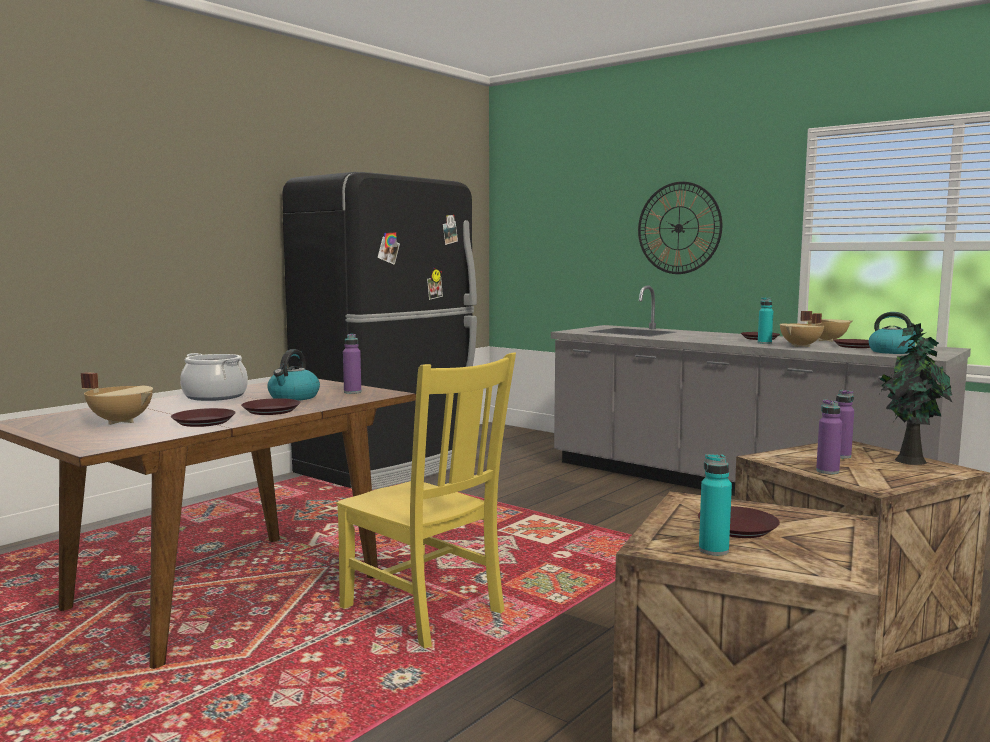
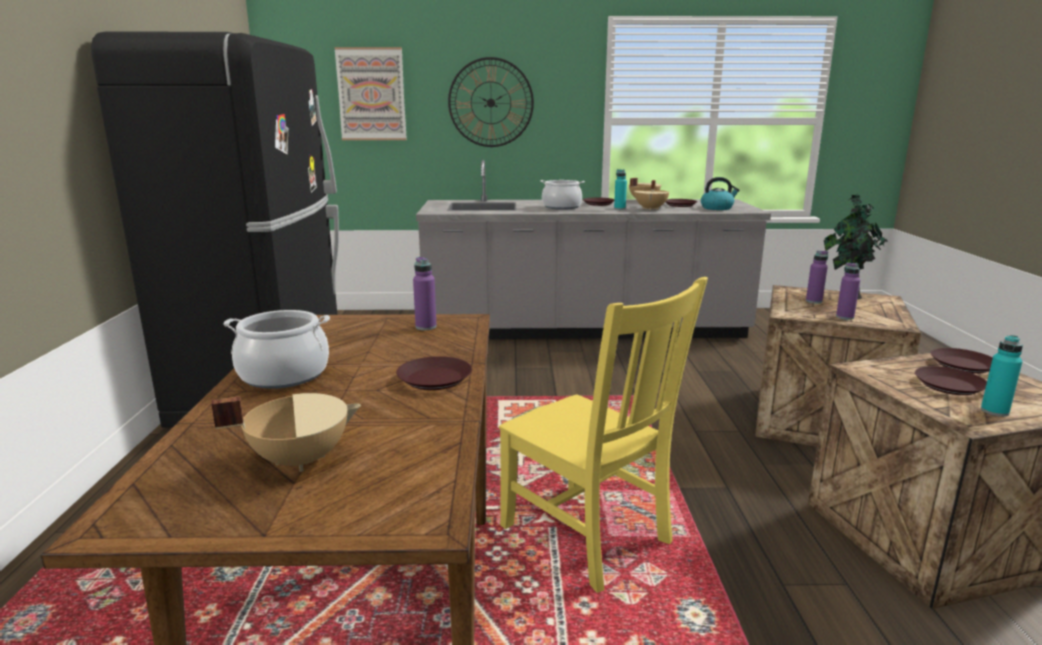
camera: 40 degrees left, 10 degrees up
(204, 422) = (418, 422): brown plate -> brown plate (963, 365)
(293, 397) = (389, 351): kettle -> none
(425, 612) = (589, 537): yellow chair -> yellow chair turned 45 degrees clockwise
(573, 222) = (371, 94): none -> picture
(706, 337) = (561, 207): none -> cooking pot

